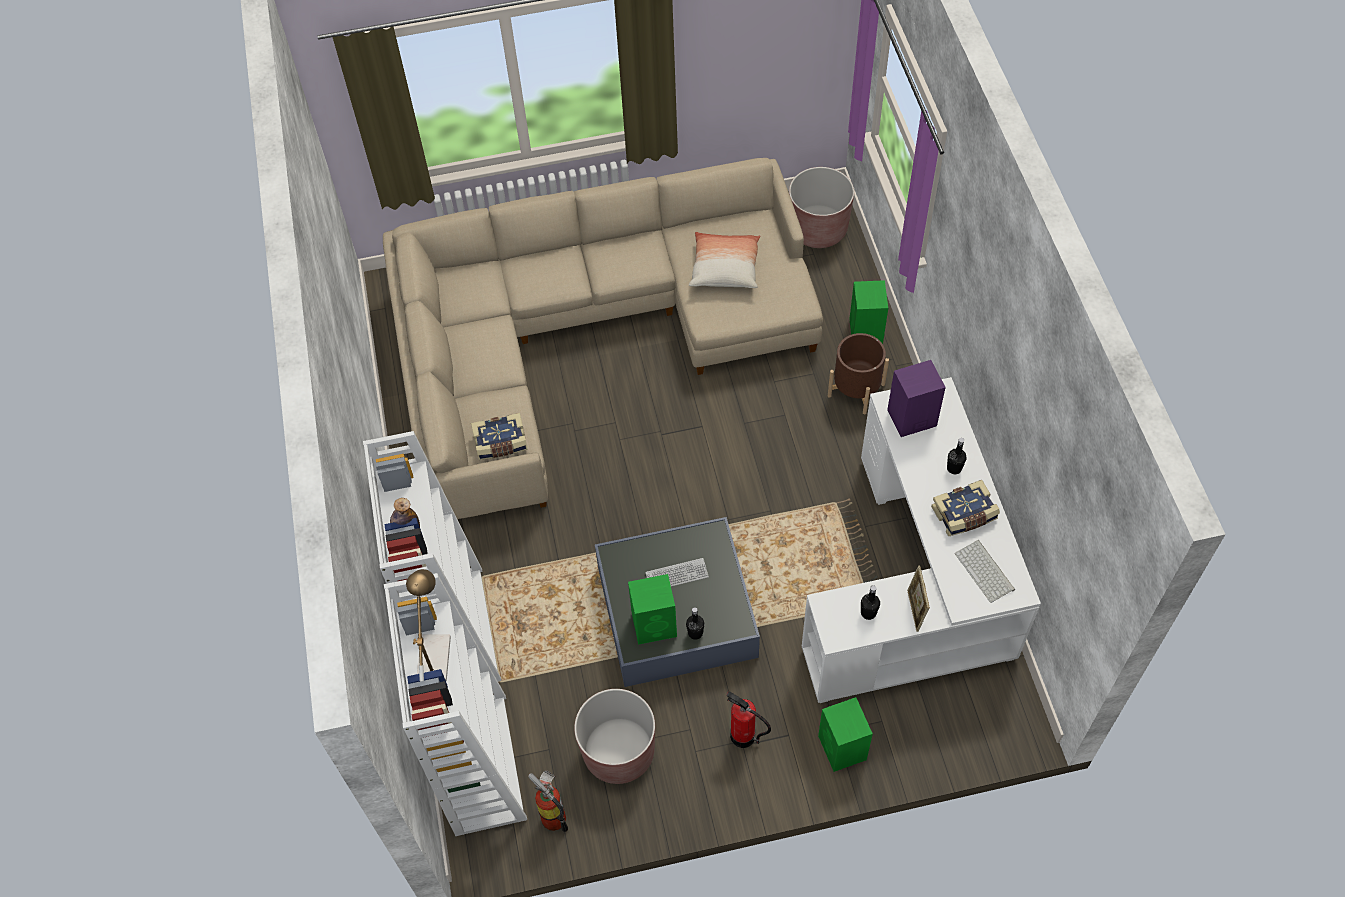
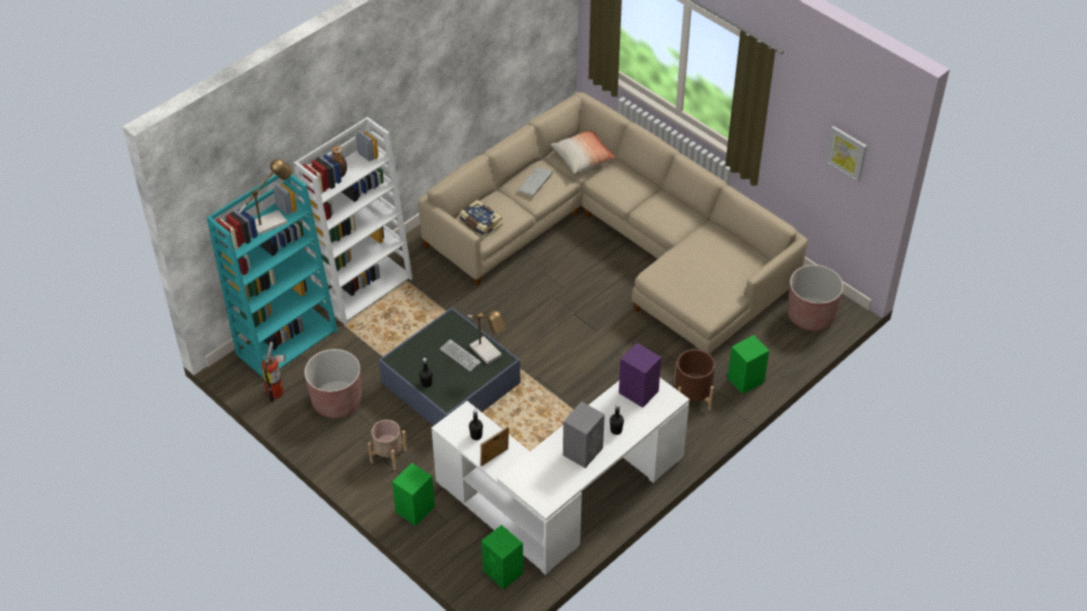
camera: 55 degrees right, 10 degrees down
(479, 762) = (287, 341): white bookcase -> turquoise bookcase
(655, 624) = (418, 362): green speaker -> green speaker (503, 572)
(694, 544) = (488, 353): none -> table lamp
(724, 268) = (701, 262): pillow -> pillow (583, 158)
(742, 736) = (388, 456): fire extinguisher -> beige planter
(787, 32) = (846, 153): none -> picture
(964, 515) = (583, 451): book -> grey speaker
(986, 571) = (548, 479): keyboard -> keyboard (535, 182)

